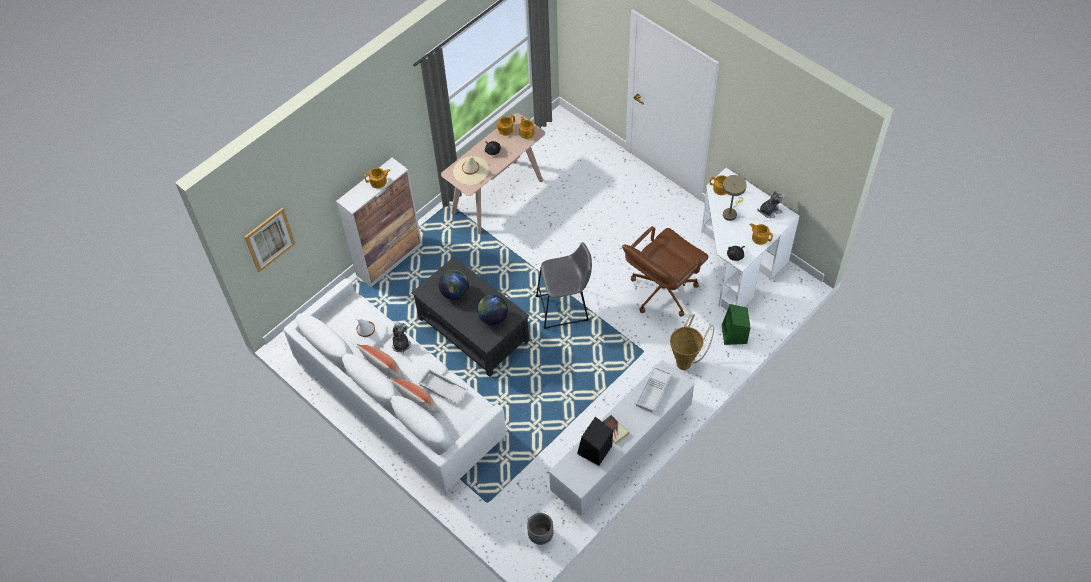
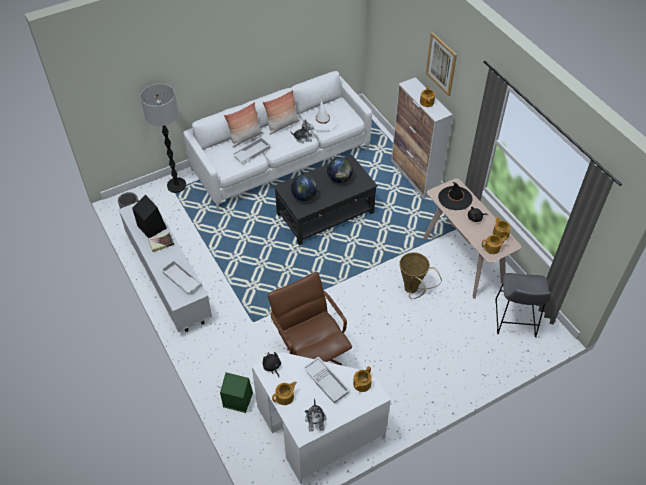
camera: 105 degrees right, 5 degrees down
(269, 239) = (383, 33): picture -> picture (441, 64)
(471, 171) = (455, 198): beige hat -> black hat
(479, 502) = (176, 185): none -> floor lamp
(565, 308) = (321, 278): grey stool -> grey stool (515, 320)
(686, 361) = (228, 350): basket -> basket (413, 290)
(731, 213) = (327, 381): beige table lamp -> white tray

